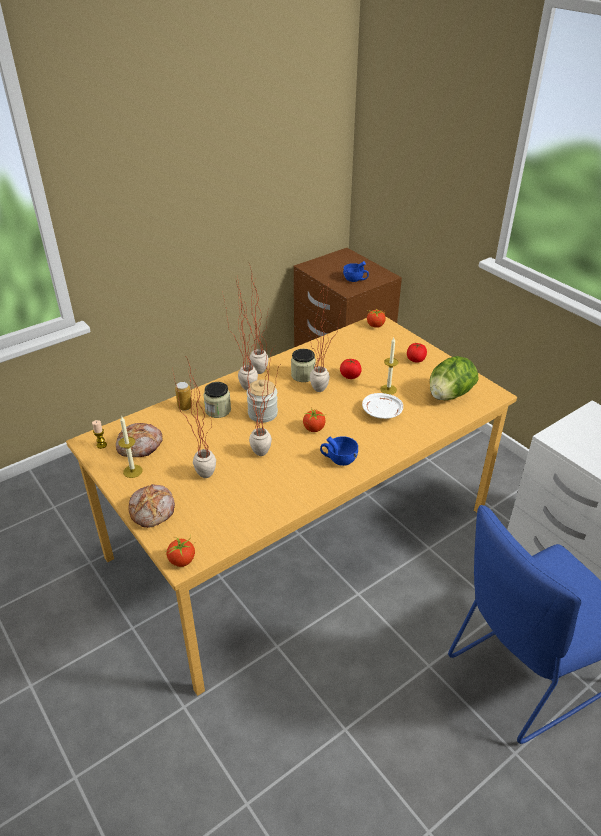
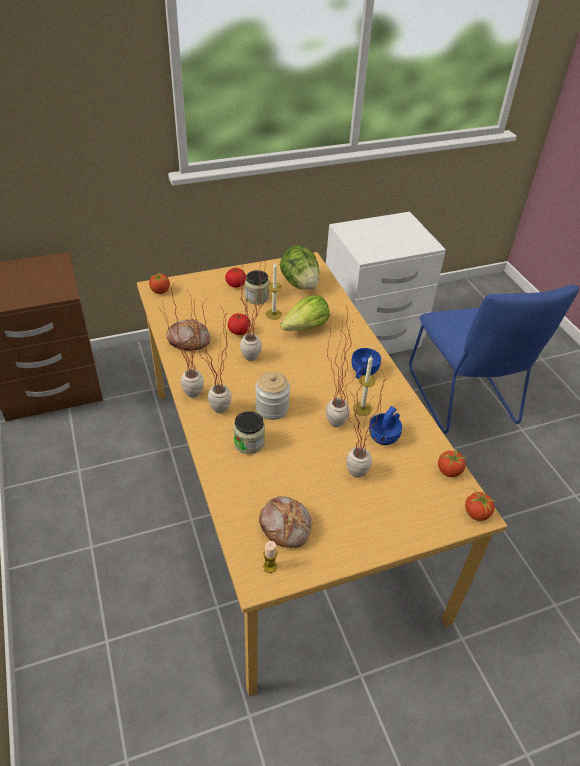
camera: 75 degrees left, 5 degrees up
(132, 471) = (330, 539): candle -> candle (362, 408)
(153, 510) = (401, 527): bread -> bread (189, 340)
(185, 407) = (229, 471): can -> none
(303, 375) = (220, 363): jar -> jar (257, 297)
(314, 429) = (312, 377): tomato -> tomato (449, 471)
(355, 280) = (45, 281): blue cup -> blue cup (385, 435)
(382, 412) = (306, 327): white plate -> lettuce

